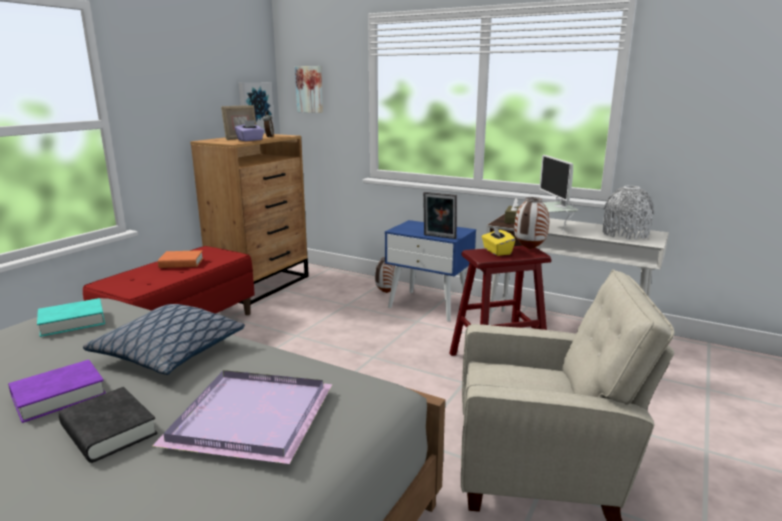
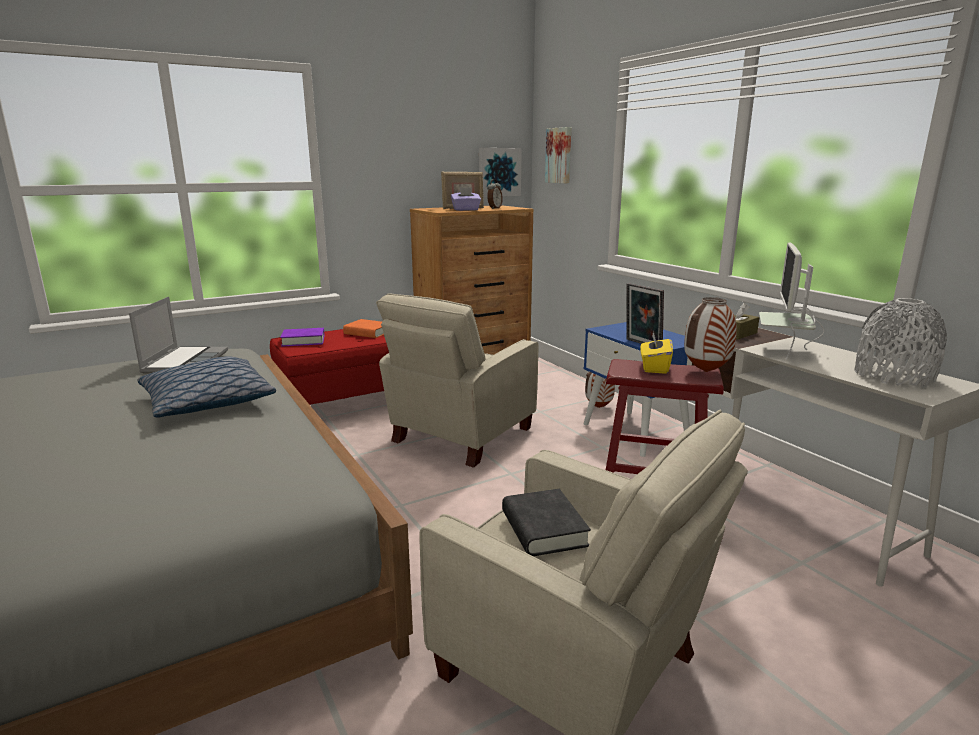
camera: 30 degrees right, 0 degrees up
(59, 396) = (88, 416): purple book -> purple book (303, 341)
(72, 322) = (185, 362): turquoise book -> laptop
(109, 430) = (71, 452): black book -> black book (543, 529)
(247, 419) = (166, 475): purple tray -> none
(303, 339) = (459, 436): none -> beige armchair

